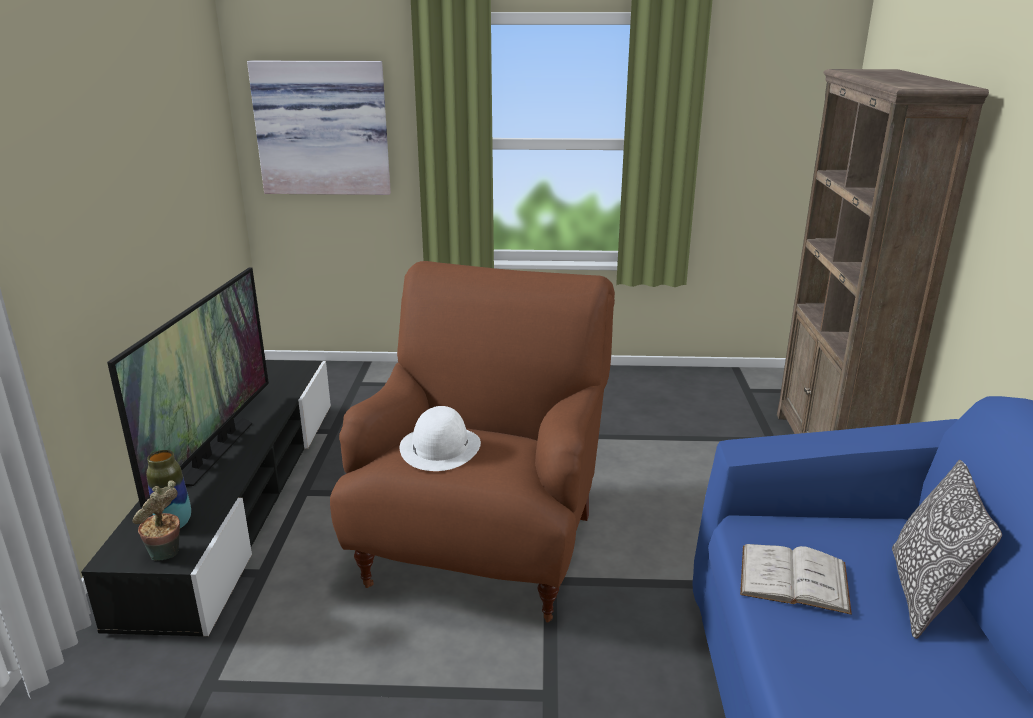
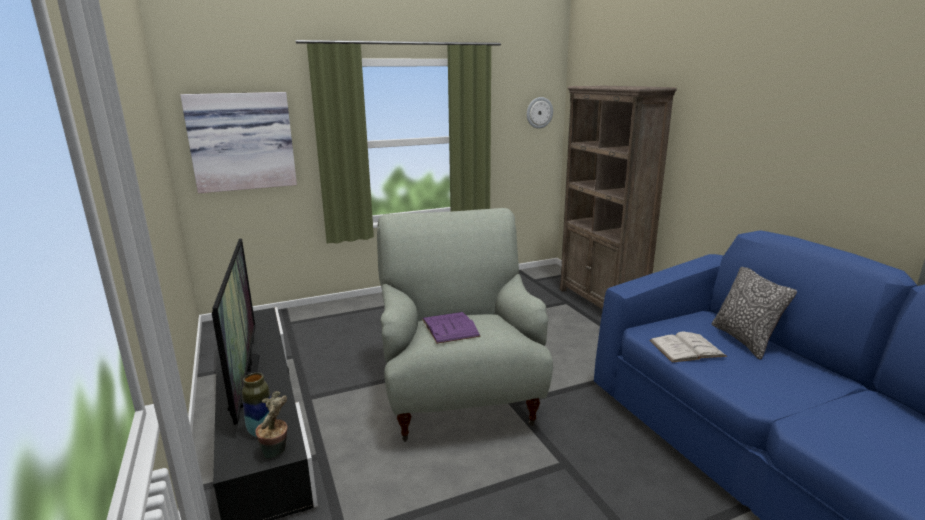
camera: 25 degrees left, 5 degrees down
(440, 447) = (450, 327): white hat -> purple book
(483, 548) = (459, 397): brown armchair -> grey armchair
(801, 108) = (539, 112): none -> wall clock

